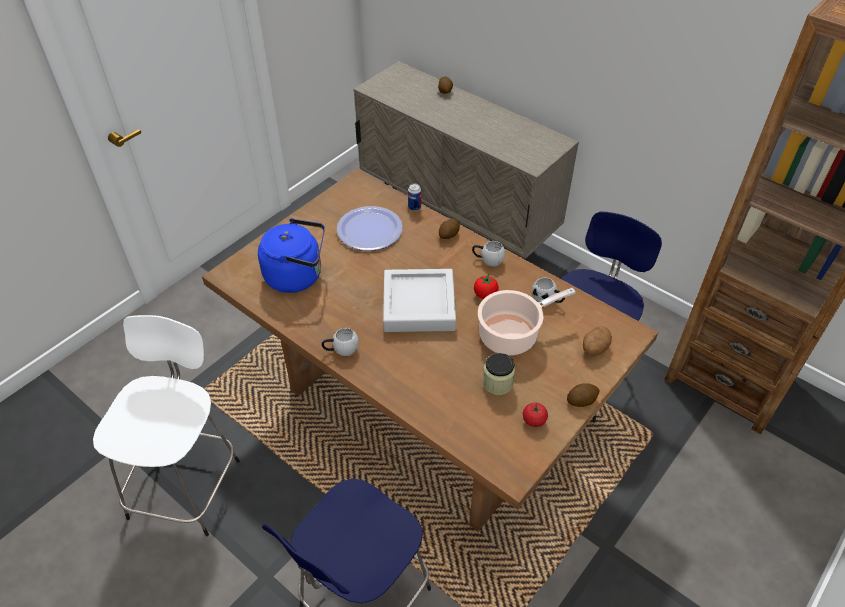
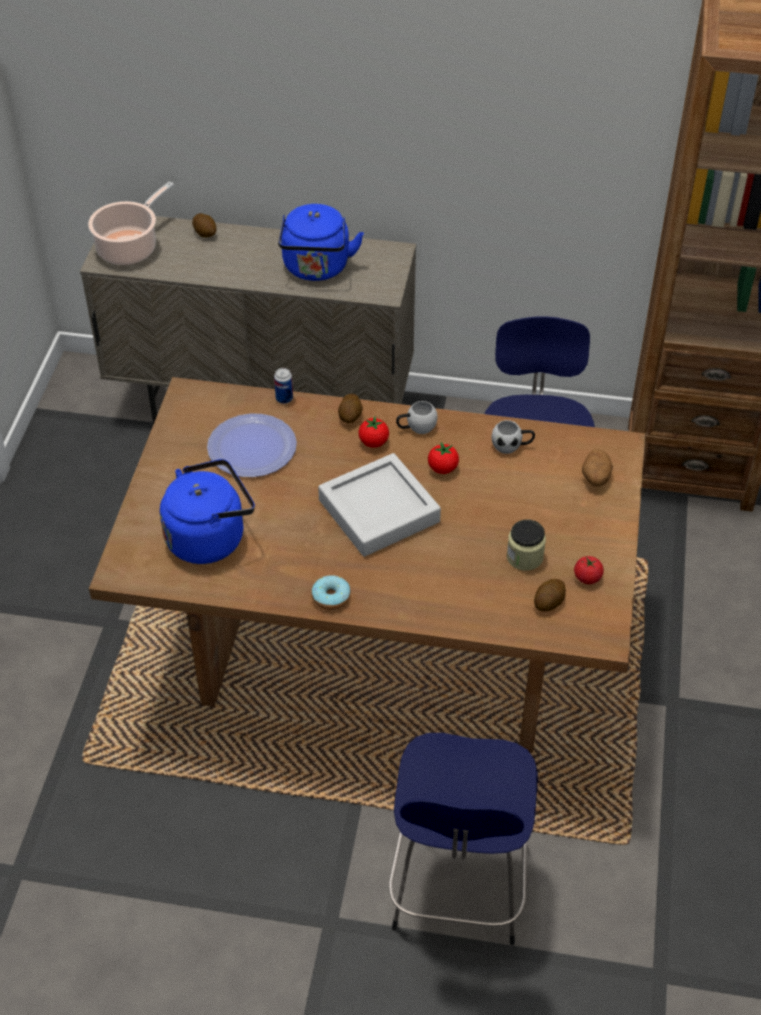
camera: 30 degrees left, 0 degrees up
(187, 485) = (153, 876): white stool -> none
(341, 350) = (331, 597): white mug -> donut
(451, 258) = (373, 442): none -> tomato
(498, 135) = (316, 269): none -> blue kettle
(511, 334) = (502, 500): cooking pot -> cooking pot (130, 247)
(581, 400) = (619, 536): potato -> potato (549, 602)

